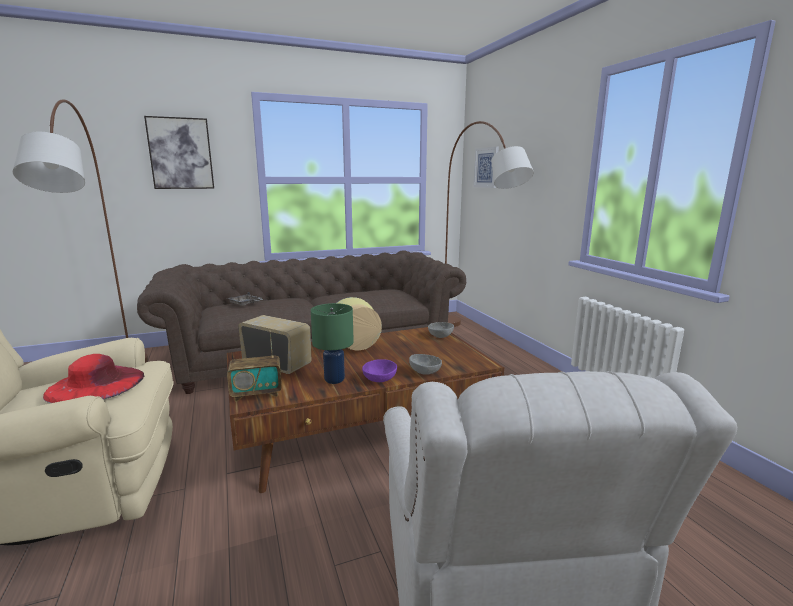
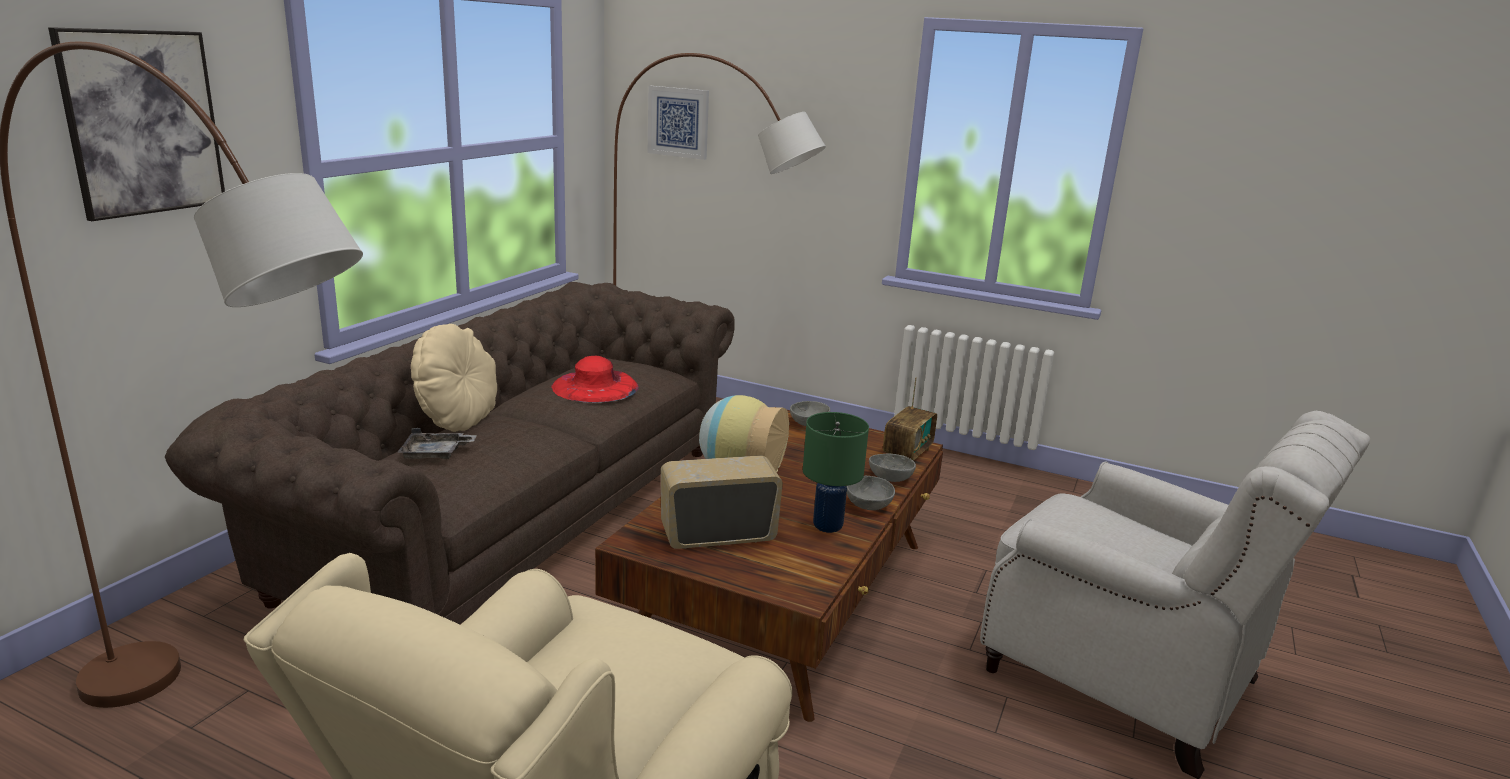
camera: 45 degrees left, 5 degrees up
(96, 384) = (627, 660): red hat -> red hat (595, 386)
(257, 393) = (786, 580): radio -> radio (907, 454)
(281, 297) = (458, 422): none -> beige pillow
(379, 380) = (870, 506): purple bowl -> grey bowl

